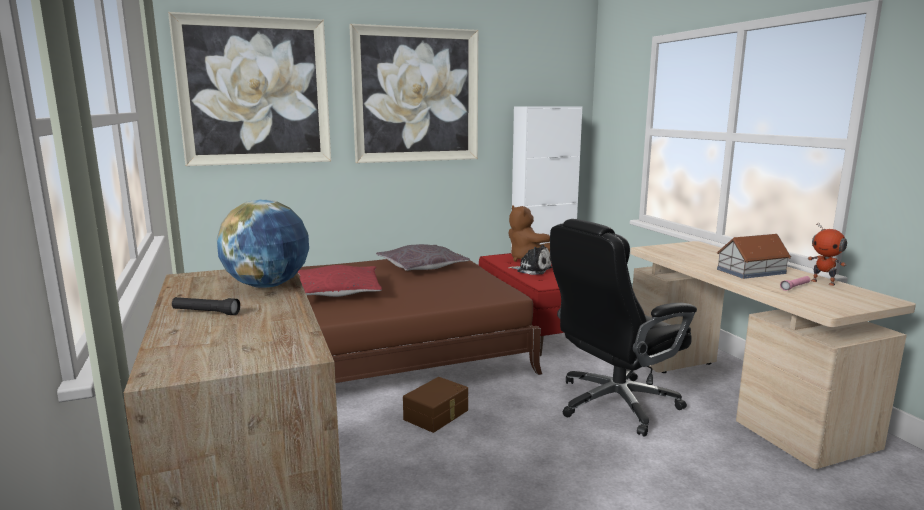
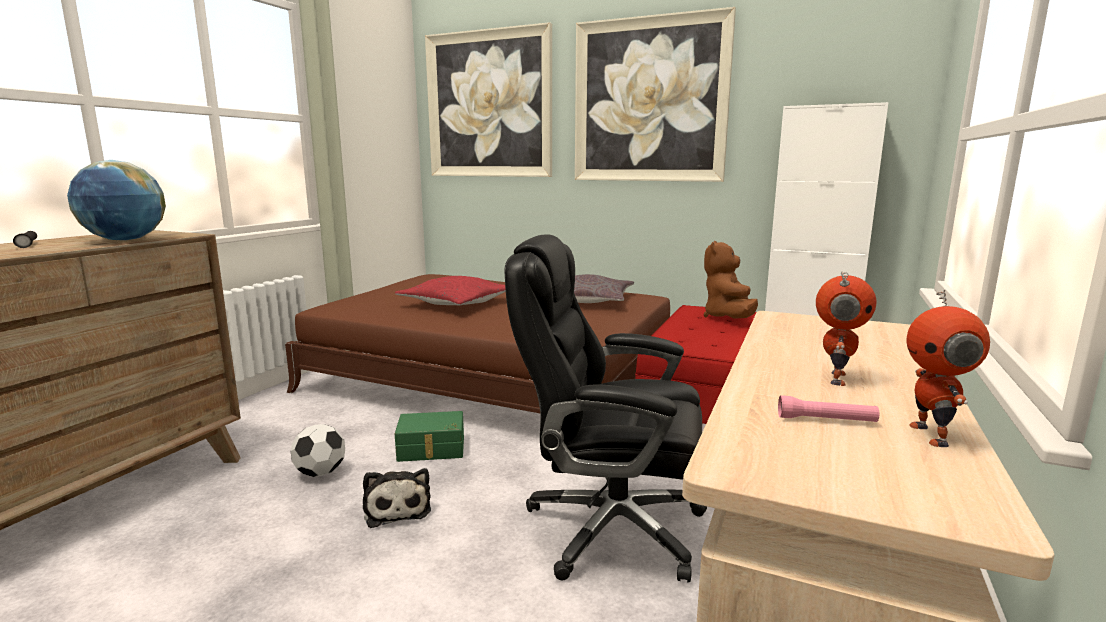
camera: 45 degrees right, 0 degrees up
(399, 465) = (321, 473): none -> football
(437, 415) = (431, 449): brown storage box -> green storage box
(532, 270) = (699, 329): plush toy -> plush toy (397, 508)
(750, 271) = (835, 378): toy house -> toy robot

